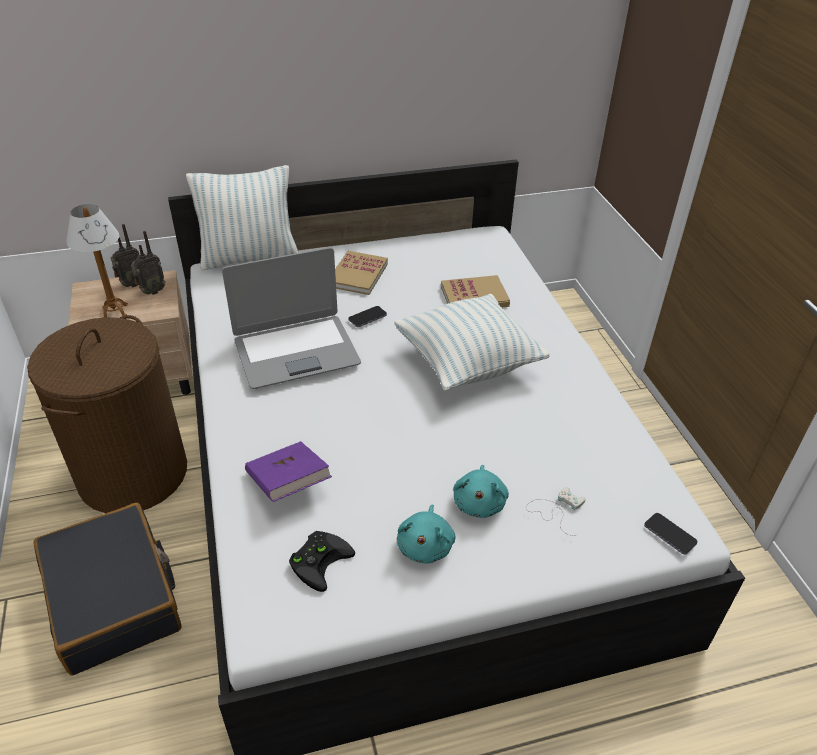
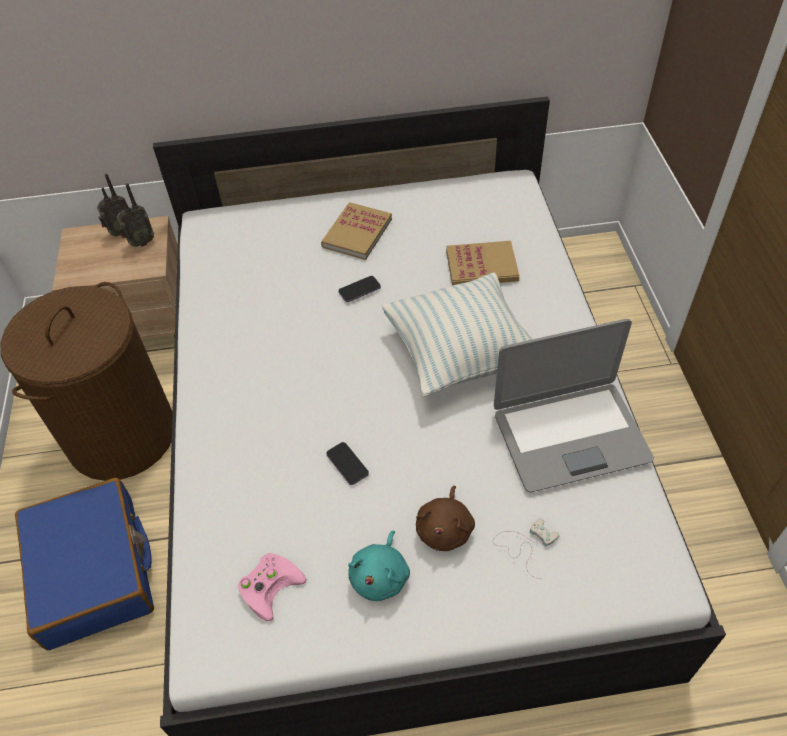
camera: 10 degrees right, 10 degrees up
(114, 598) = (93, 571): black suitcase -> blue suitcase
(115, 312) = (101, 267): table lamp -> none
(250, 258) = (244, 207): pillow -> none
(288, 484) = (250, 493): purple book -> none
(296, 352) = (277, 330): laptop -> laptop (570, 435)
(319, 559) = (270, 583): black game controller -> pink game controller
(479, 502) = (445, 528): turquoise plush toy -> brown plush toy
(670, 534) = (645, 584): phone -> phone (347, 464)

